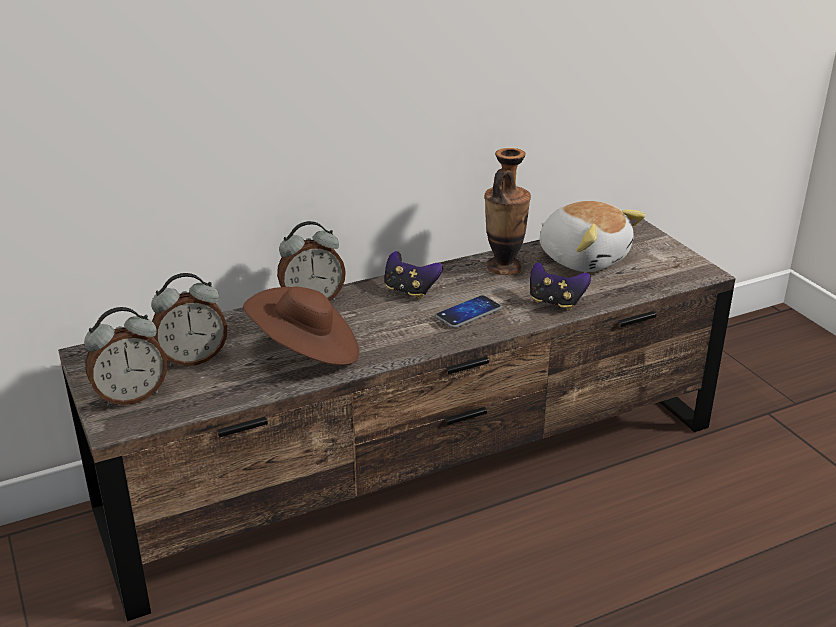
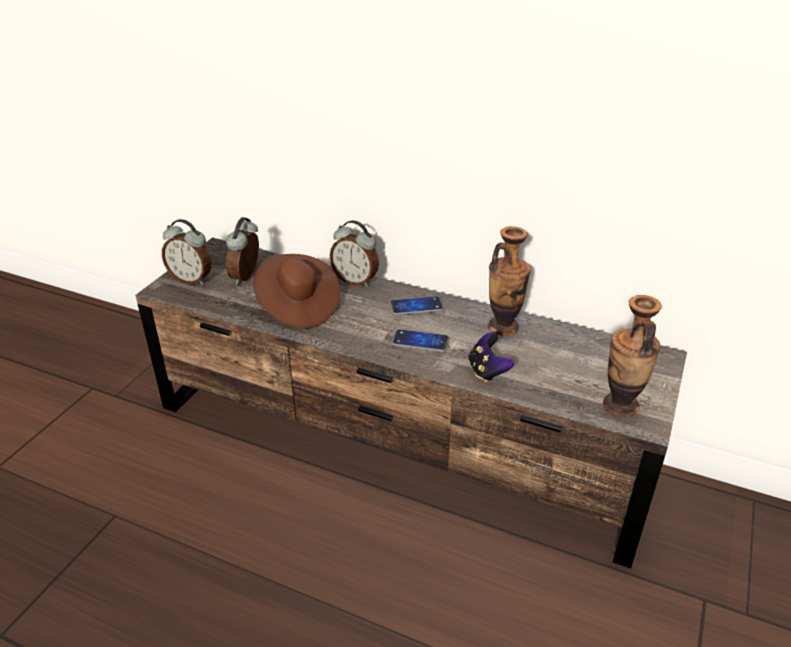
camera: 50 degrees right, 5 degrees up
(193, 358) = (247, 277): alarm clock -> alarm clock turned 75 degrees clockwise
(410, 291) = (416, 307): game controller -> phone
(583, 258) = (572, 355): plush toy -> none
(671, 271) = (620, 406): none -> vase

